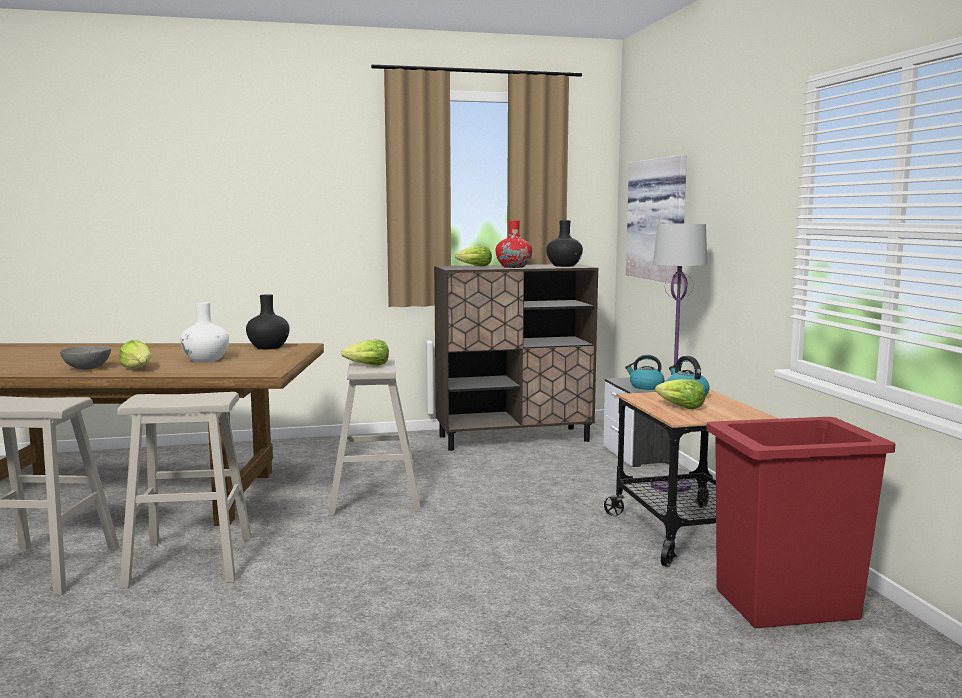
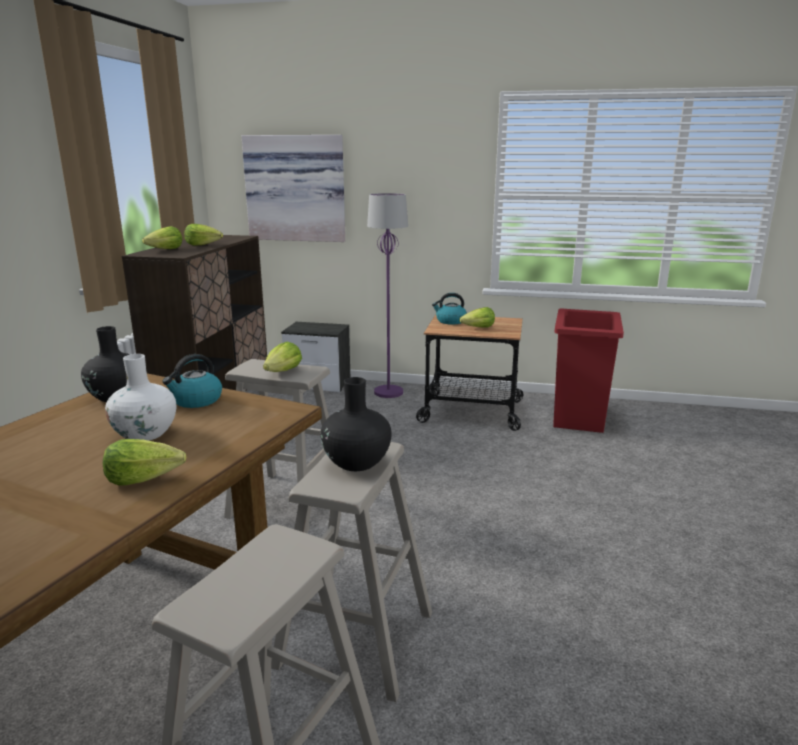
camera: 65 degrees left, 10 degrees up
(86, 368) = (70, 518): grey bowl -> none
(513, 267) = (203, 245): red vase -> lettuce
(564, 266) = (224, 238): black vase -> black vase (356, 462)
(645, 386) = (326, 328): kettle -> kettle (196, 401)

